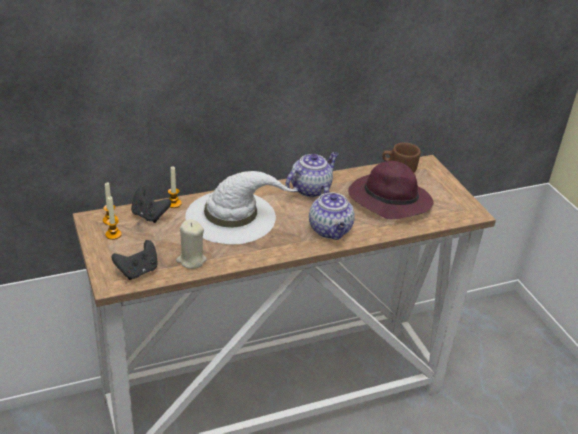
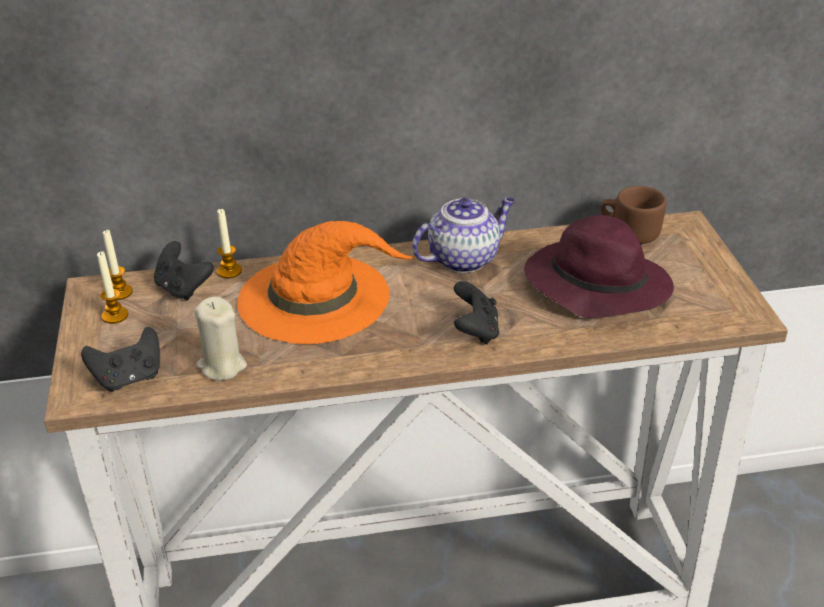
camera: 15 degrees right, 0 degrees up
(232, 216) = (316, 297): white hat -> orange hat
(330, 230) = (476, 331): teapot -> black game controller

